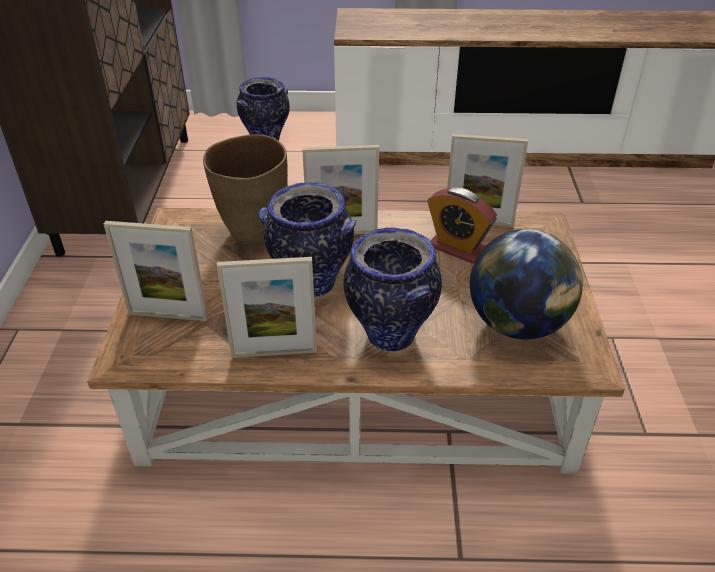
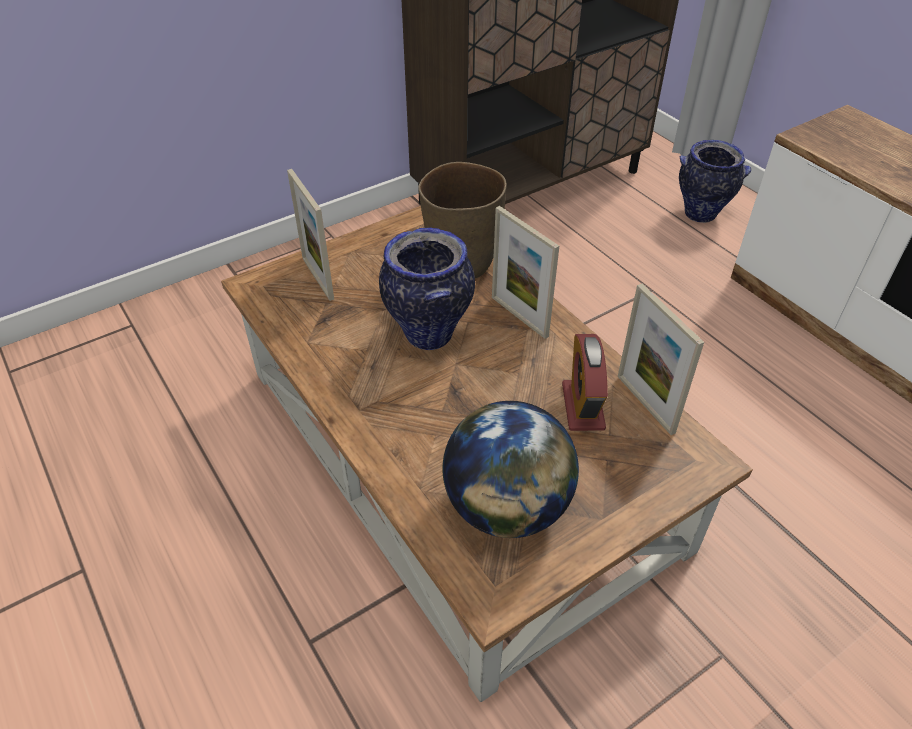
camera: 55 degrees right, 5 degrees up
(274, 353) = (324, 358): picture frame -> none
(389, 335) = (407, 418): vase -> none

